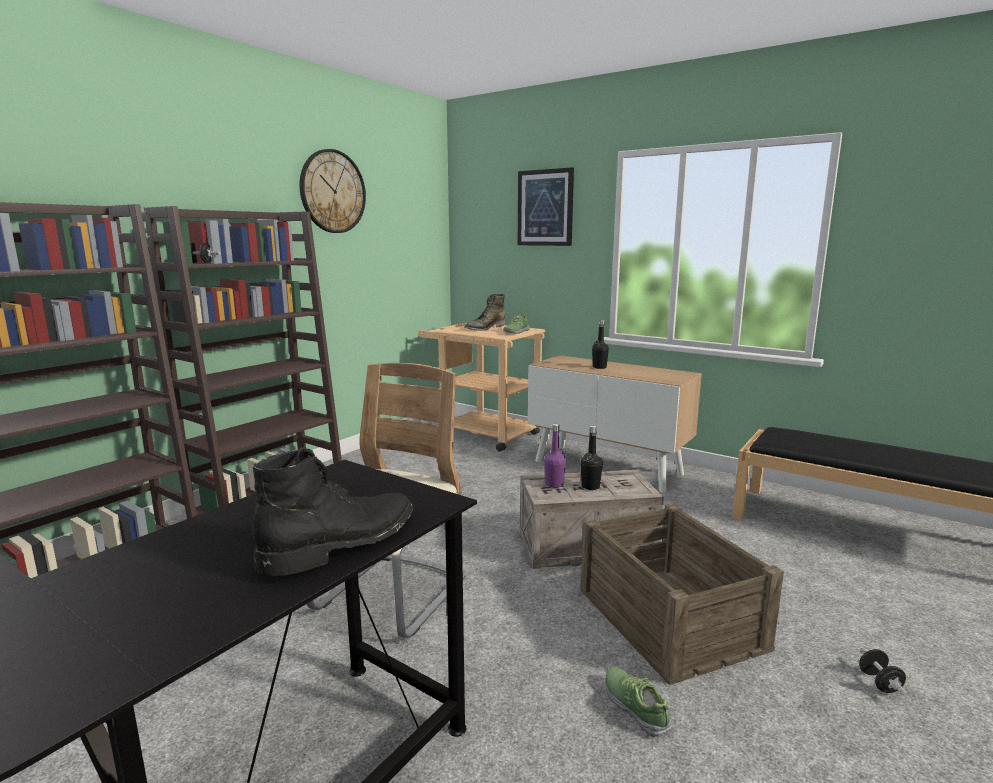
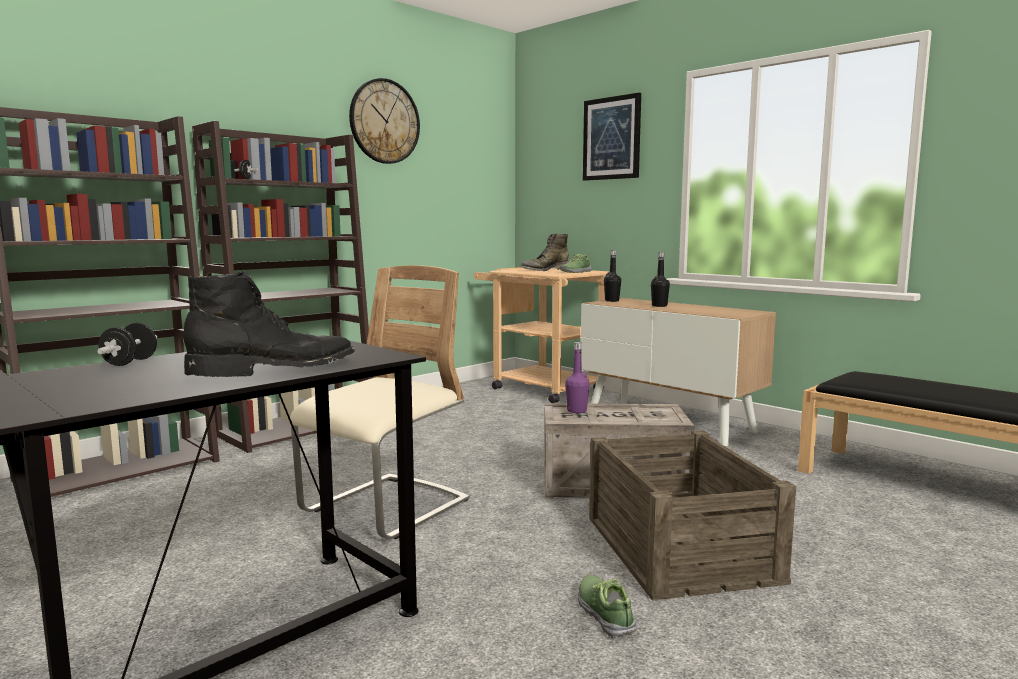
camera: 10 degrees right, 5 degrees down
(590, 486) = (616, 414): black bottle -> black bottle (612, 301)
(879, 683) = (907, 622): black dumbbell -> black dumbbell (130, 362)

